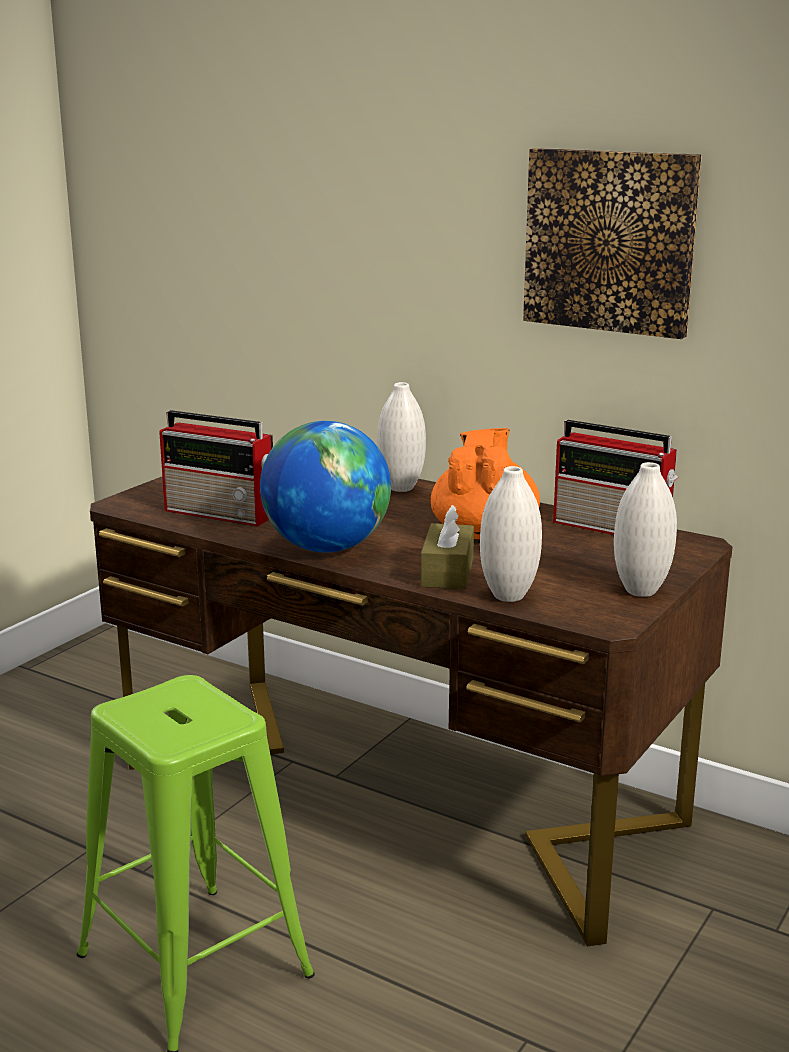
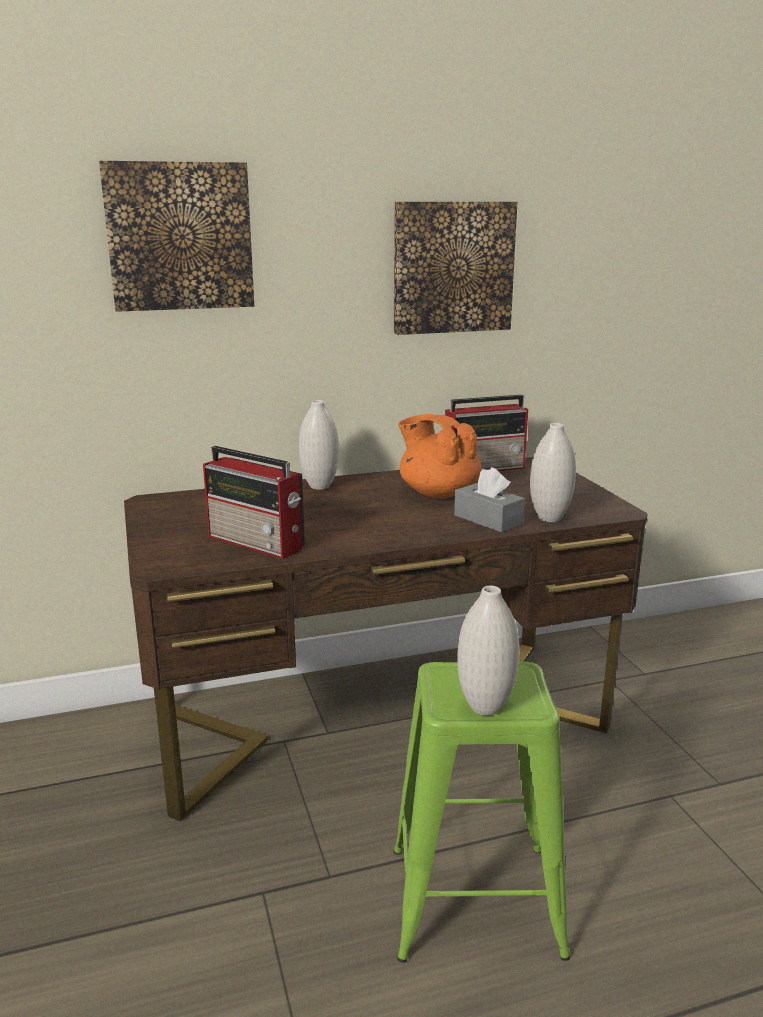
camera: 50 degrees left, 0 degrees up
(222, 513) = (257, 542): radio -> radio turned 60 degrees clockwise
(310, 176) = (179, 236): none -> picture
(326, 548) = (388, 535): globe -> none
(447, 572) = (488, 520): brown tissue box -> grey tissue box
(640, 591) = (586, 492): white vase -> white vase (485, 707)

